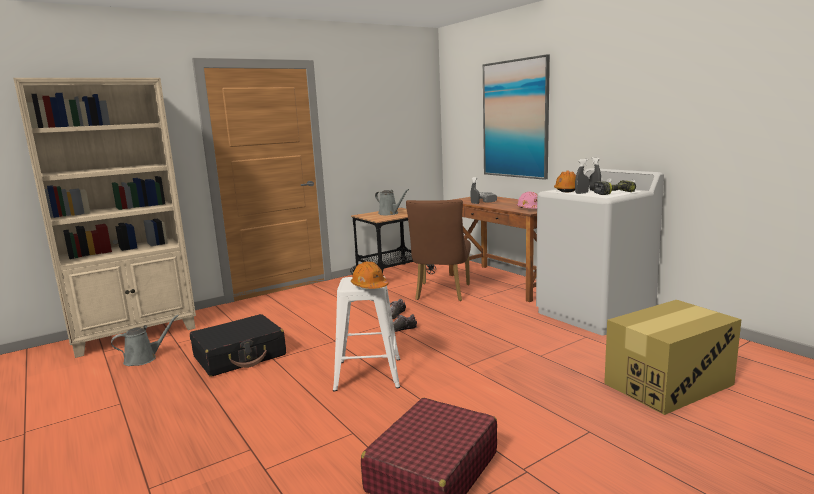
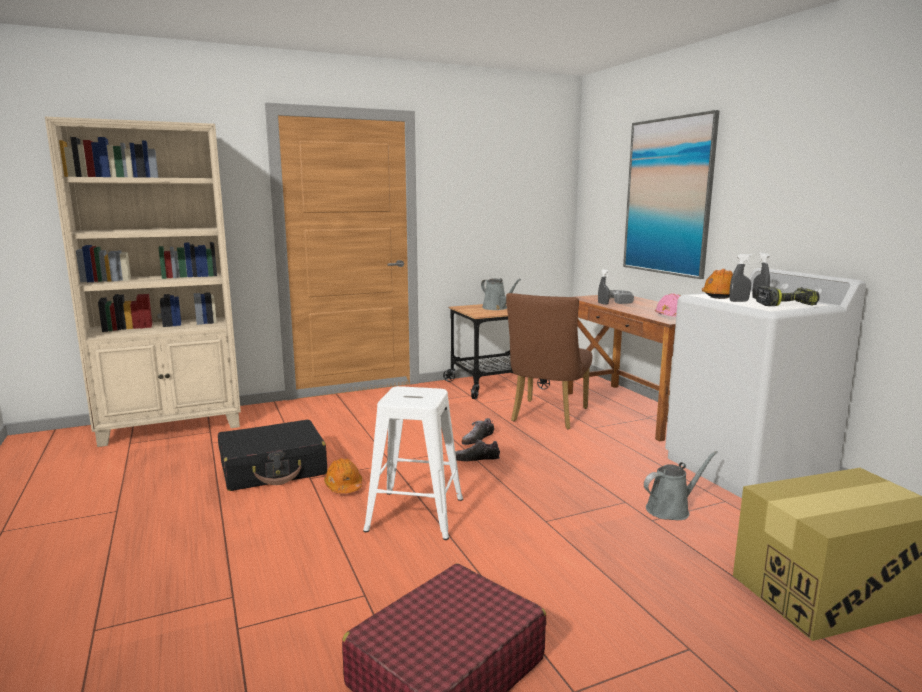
camera: 10 degrees right, 0 degrees up
(143, 359) = (167, 458): grey watering can -> grey watering can (671, 509)
(369, 286) = (419, 402): orange hard hat -> orange hard hat (343, 486)

